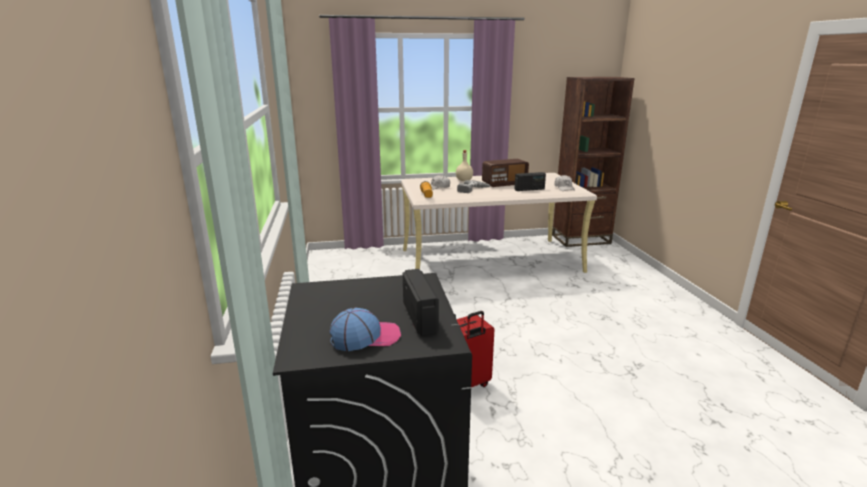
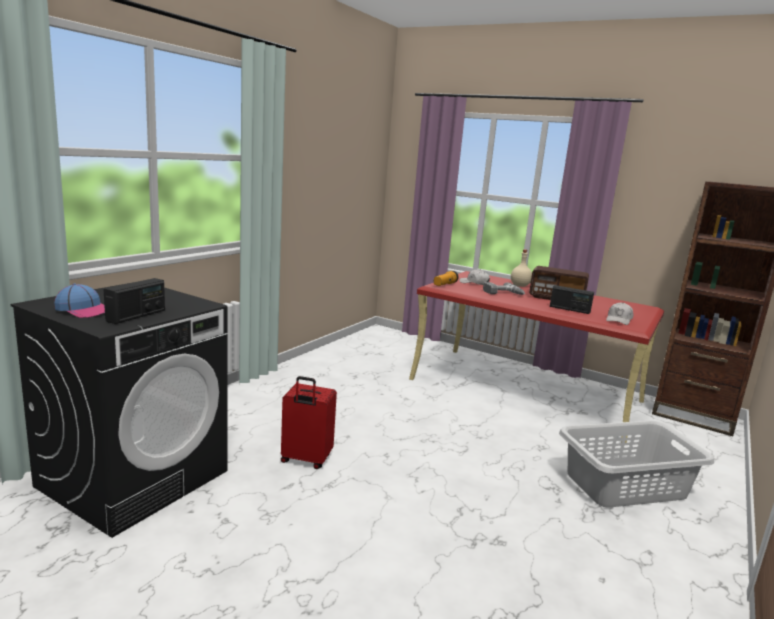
camera: 40 degrees right, 5 degrees down
(490, 260) = (526, 390): beige desk -> red desk
(624, 296) = (626, 485): none -> grey laundry basket

